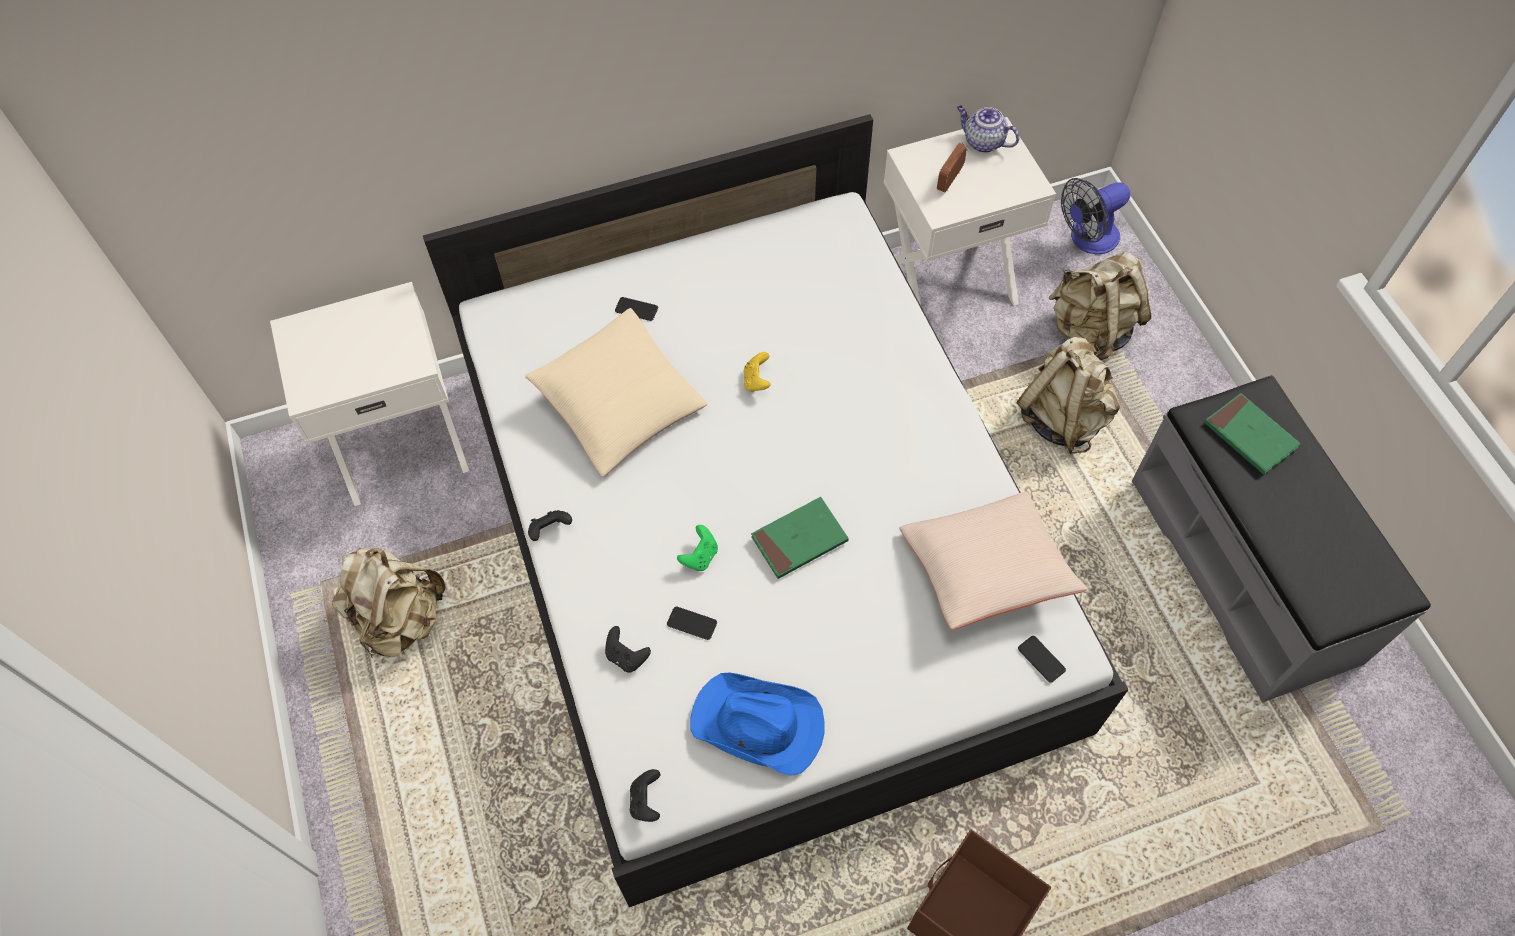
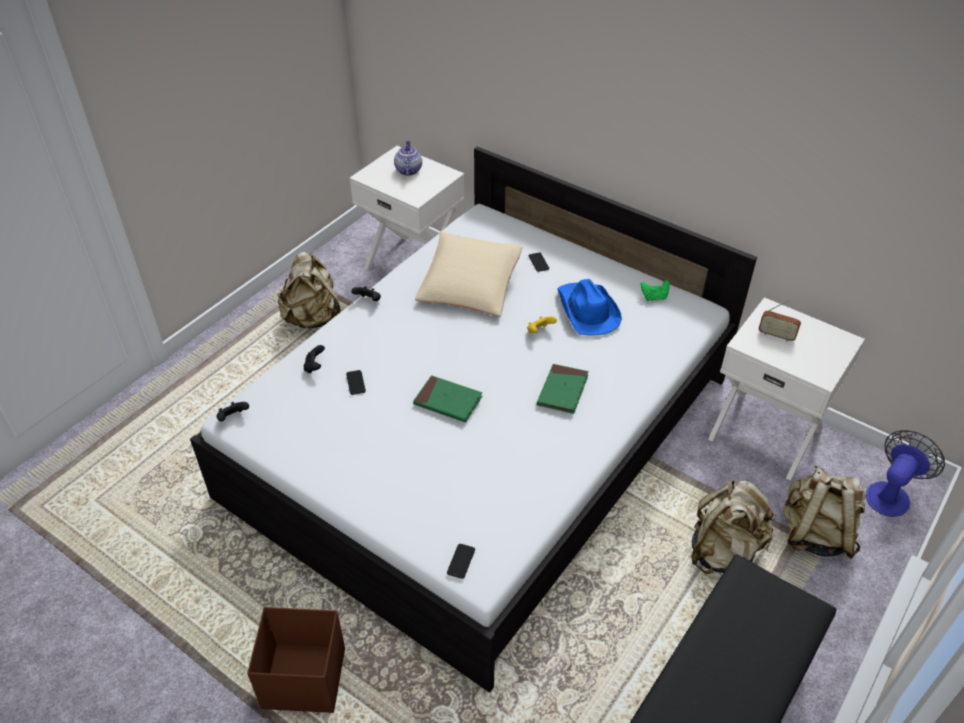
camera: 55 degrees right, 15 degrees down
(700, 556) = (401, 365): green game controller -> green game controller (654, 297)
(758, 725) = (312, 442): blue hat -> blue hat (587, 310)
(950, 180) = (776, 335): radio -> radio turned 150 degrees counterclockwise
(982, 142) = (827, 336): teapot -> teapot (408, 170)
(986, 570) = (504, 502): beige pillow -> none
(1087, 239) = (891, 494): fan -> fan turned 105 degrees clockwise
(1249, 436) = (762, 614): green book -> green book (562, 391)

